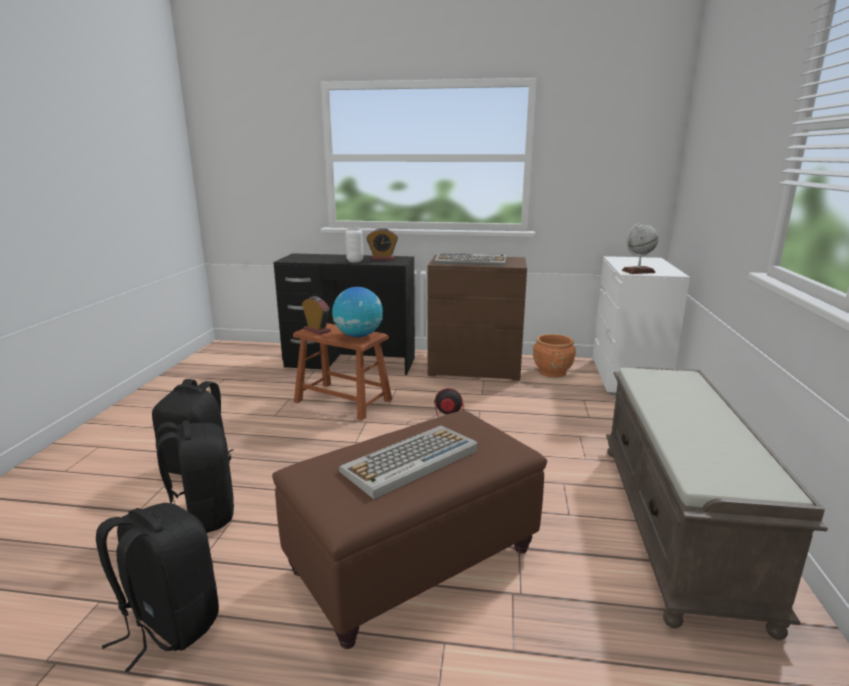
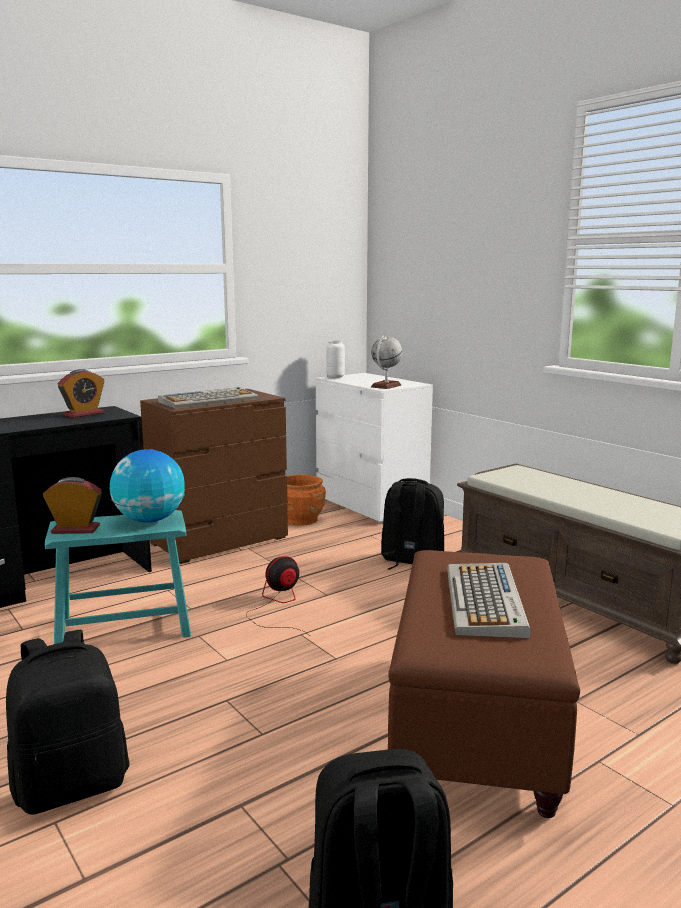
camera: 45 degrees left, 5 degrees down
(202, 516) = (193, 824): black backpack -> black backpack (411, 561)
(343, 401) = (124, 626): brown stool -> turquoise stool
(355, 261) = (54, 422): white vase -> white vase (335, 377)

